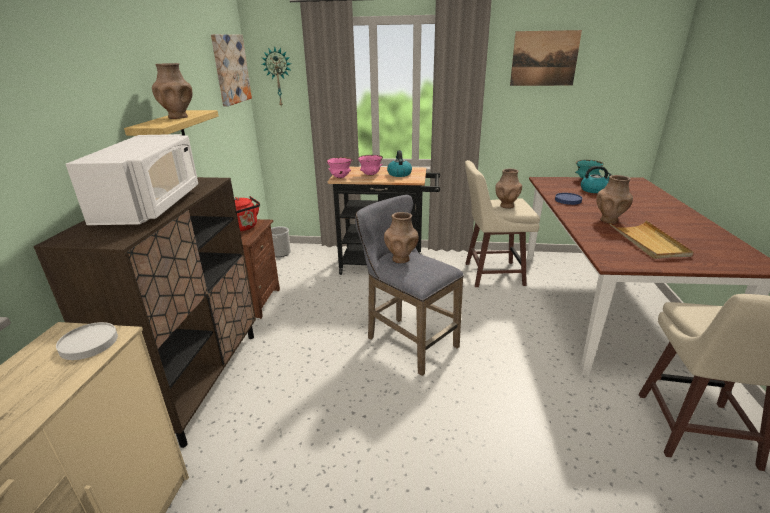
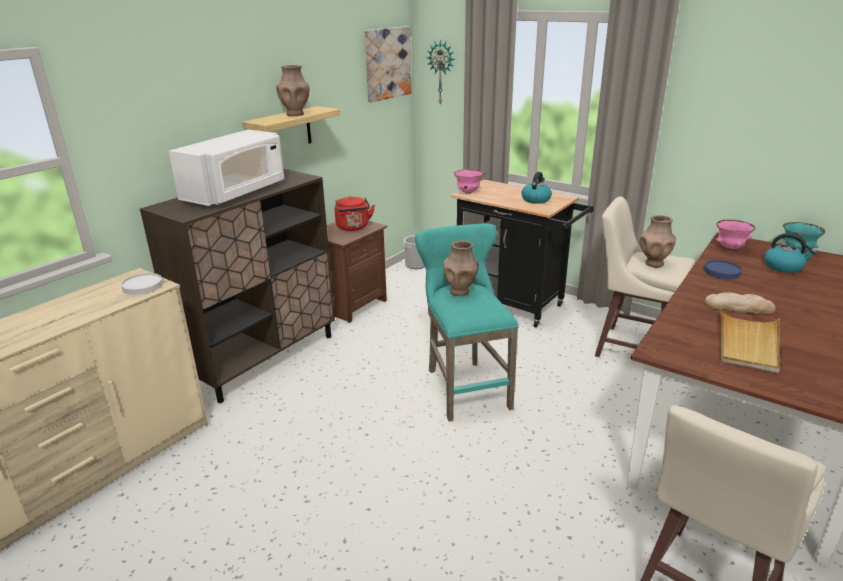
camera: 30 degrees right, 0 degrees up
(370, 175) = (503, 195): pink bowl -> pink bowl (730, 248)
(407, 341) = (464, 386): grey stool -> turquoise stool
(544, 58) = (755, 75): picture -> none
(609, 220) = (738, 307): brown vase -> bread

